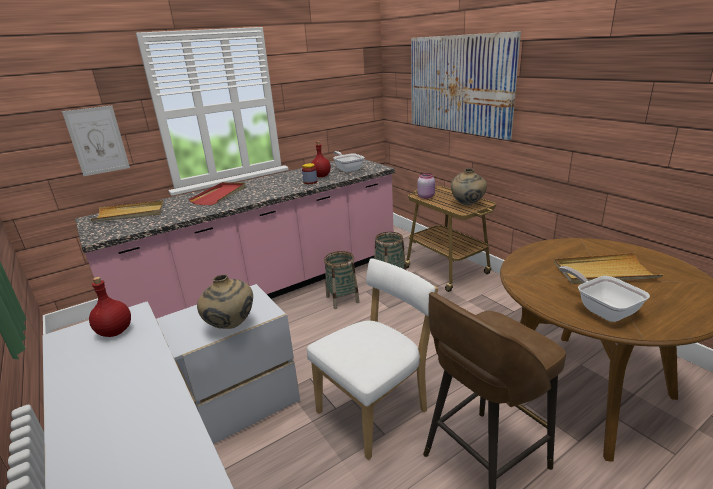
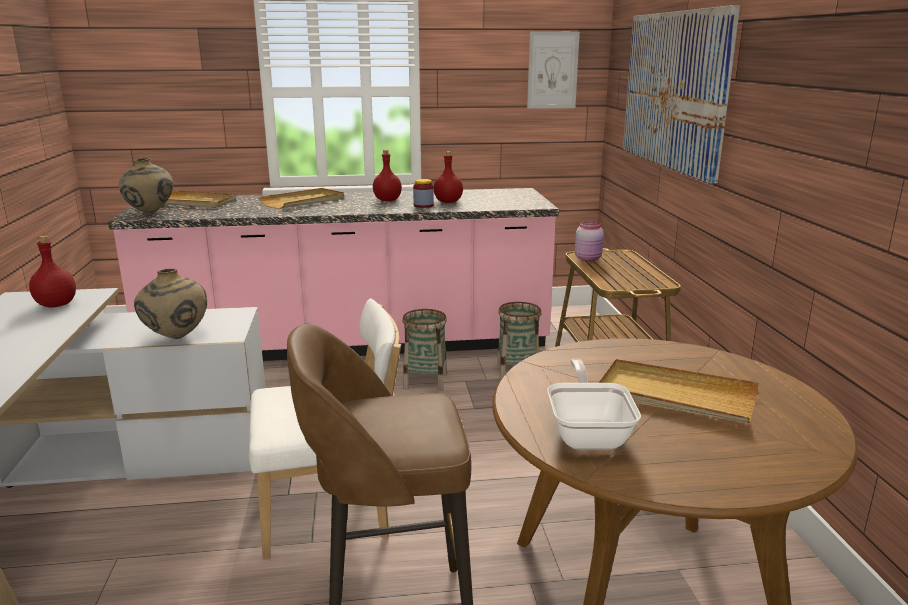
camera: 25 degrees right, 5 degrees down
(97, 141) = (189, 112): picture -> picture (552, 70)
(220, 195) = (303, 201): red tray -> beige tray
(278, 183) = (387, 200): none -> red bottle
(348, 169) = (494, 200): frying pan -> none
(467, 205) = (634, 280): beige vase -> beige vase (150, 213)

